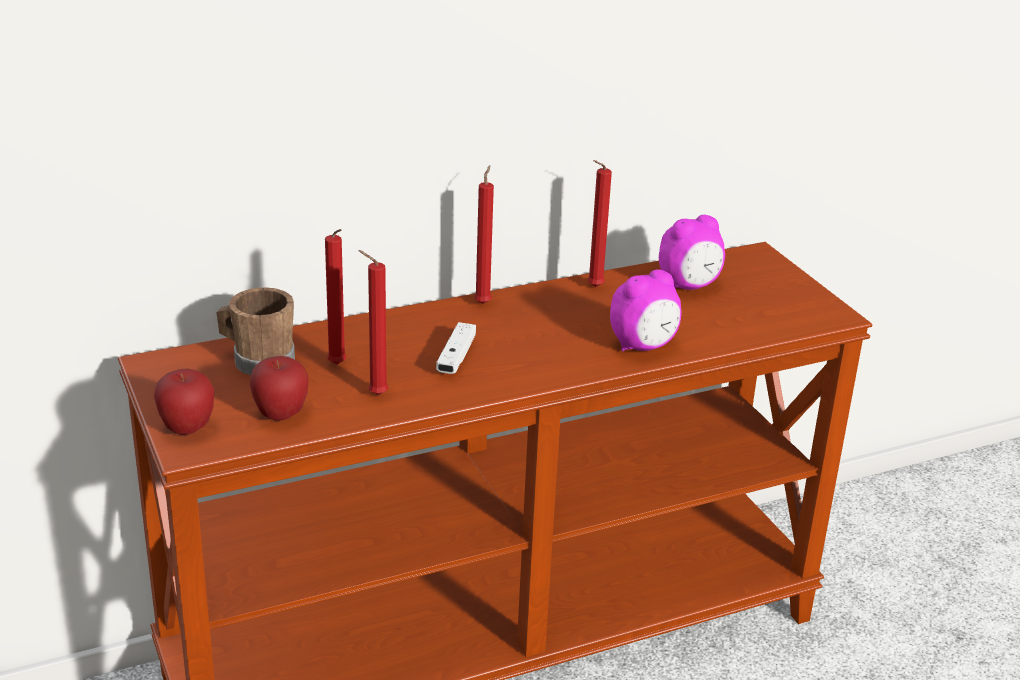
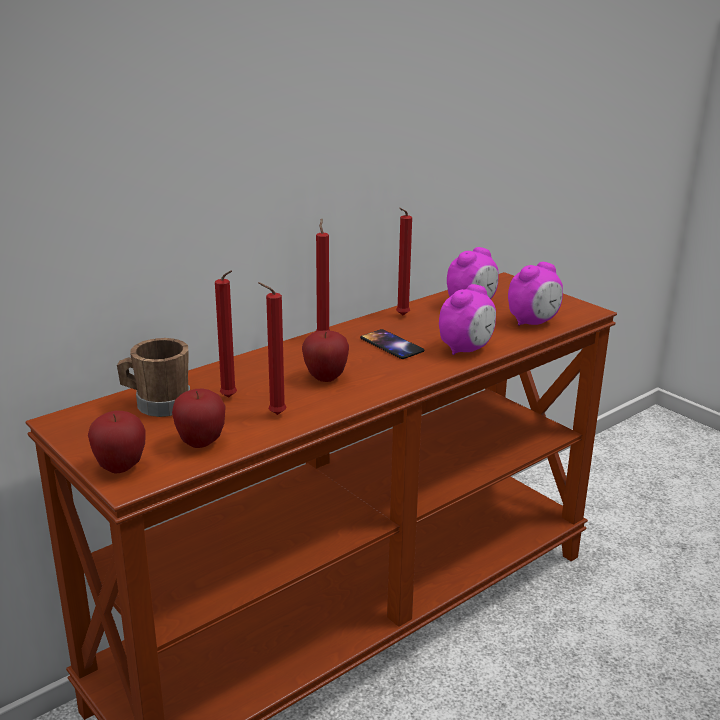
camera: 15 degrees left, 5 degrees down
(456, 357) = (325, 378): white game controller -> apple
(557, 326) = (391, 345): none -> phone
(751, 321) = (533, 322): none -> alarm clock

